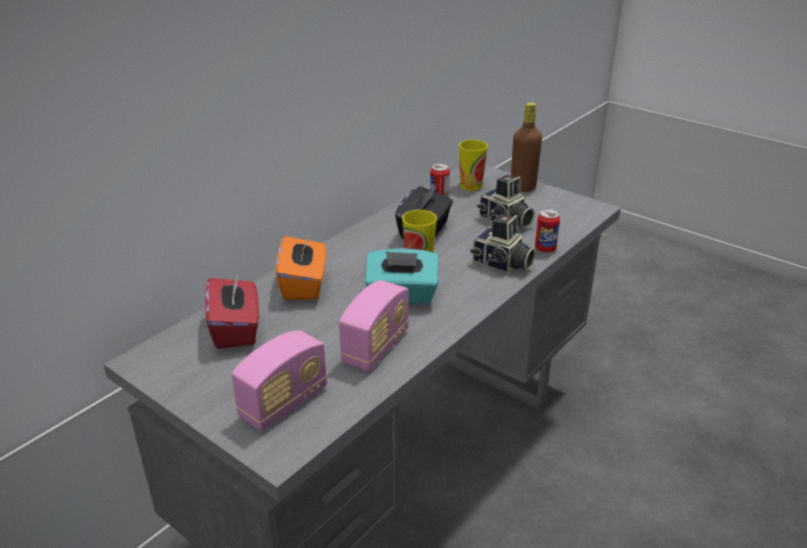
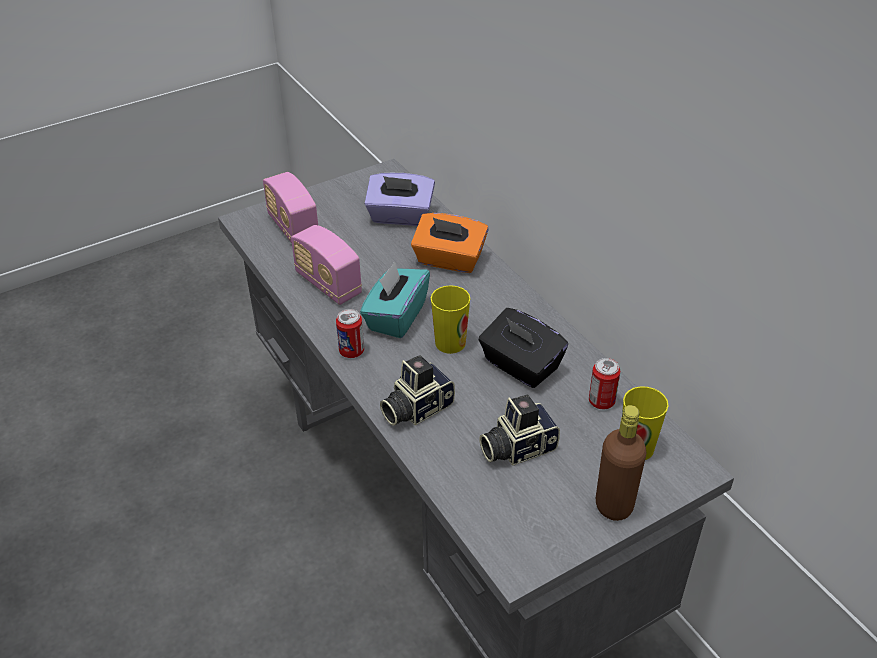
camera: 110 degrees right, 10 degrees up
(236, 329) = (400, 216): red tissue box -> purple tissue box
(545, 249) = (430, 460): can -> can (351, 351)

